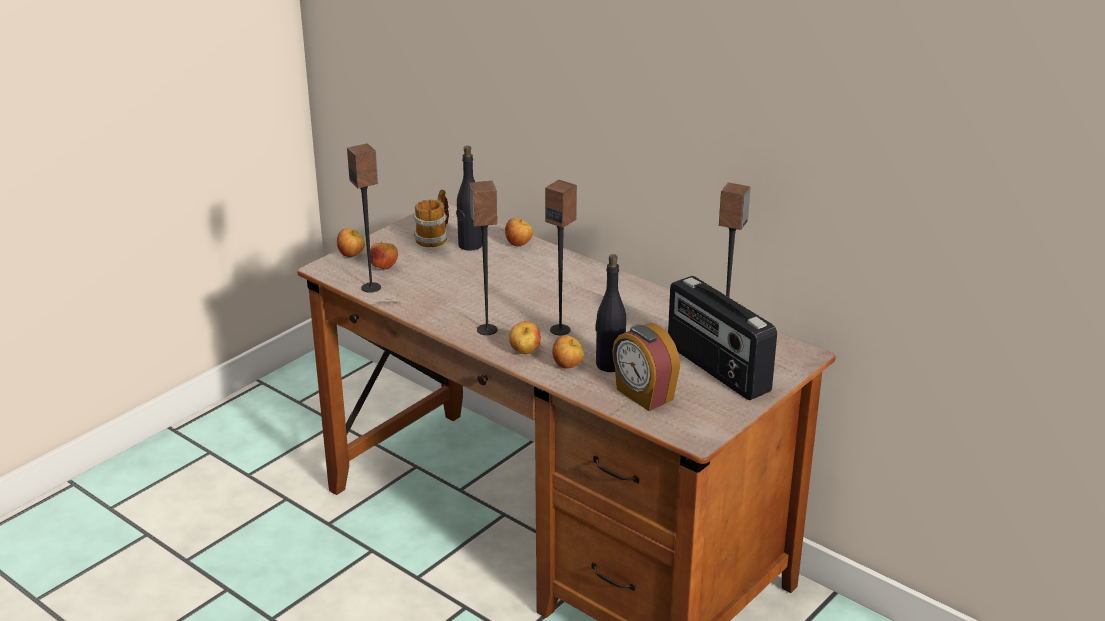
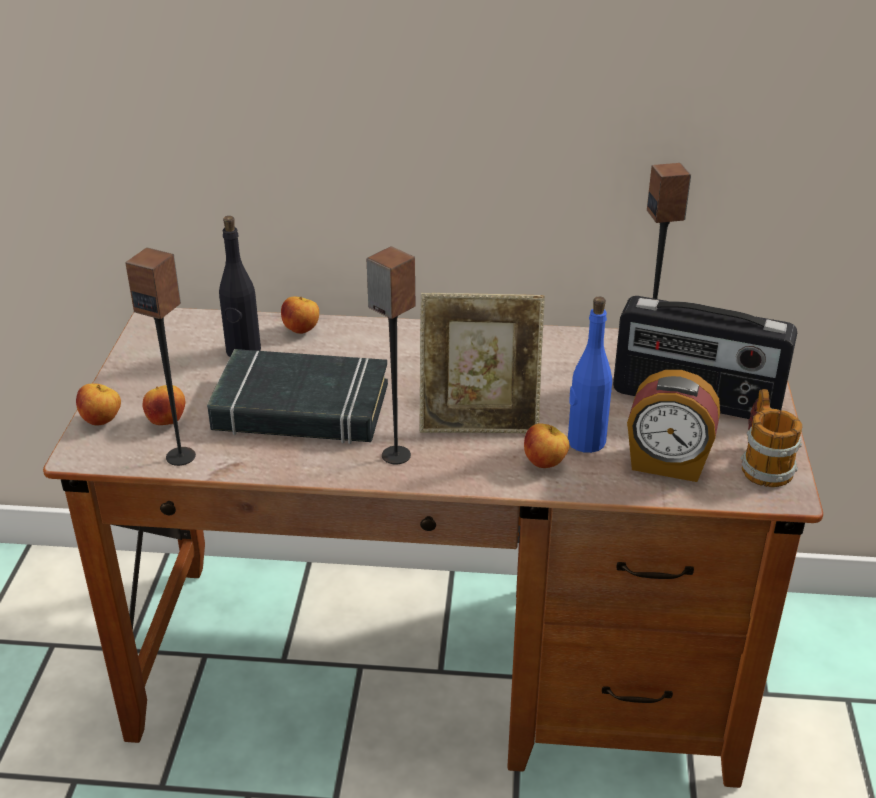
camera: 35 degrees left, 5 degrees up
(435, 237) = (186, 356): mug -> mug (763, 464)
(464, 286) = (301, 408): none -> black book
(525, 352) = (475, 466): apple -> none
(560, 330) = (479, 420): speaker -> picture frame
(609, 364) = (585, 441): black bottle -> blue bottle

